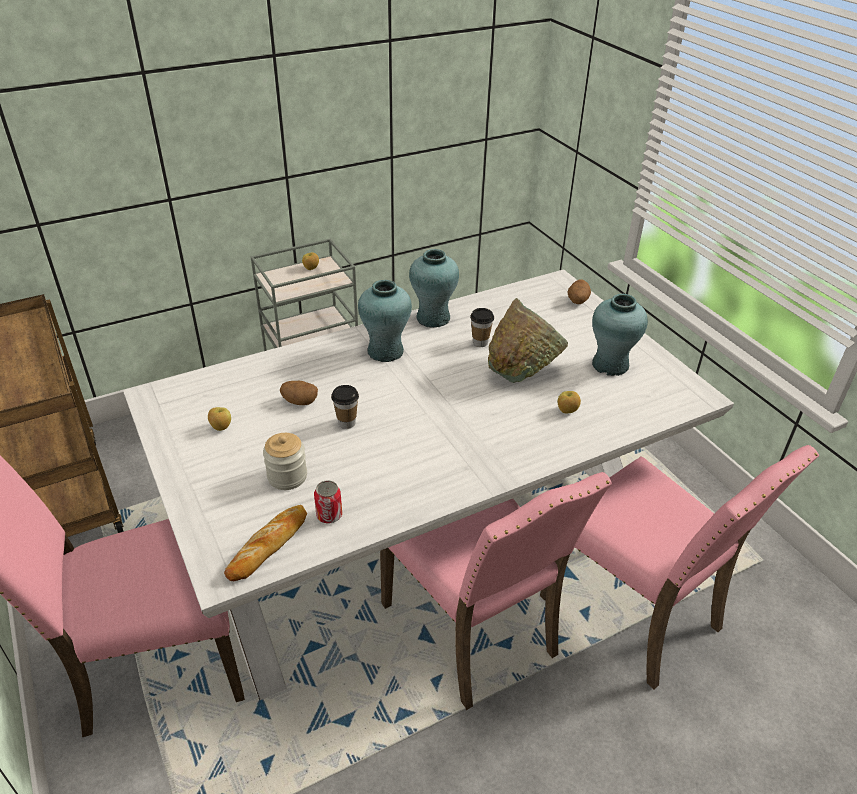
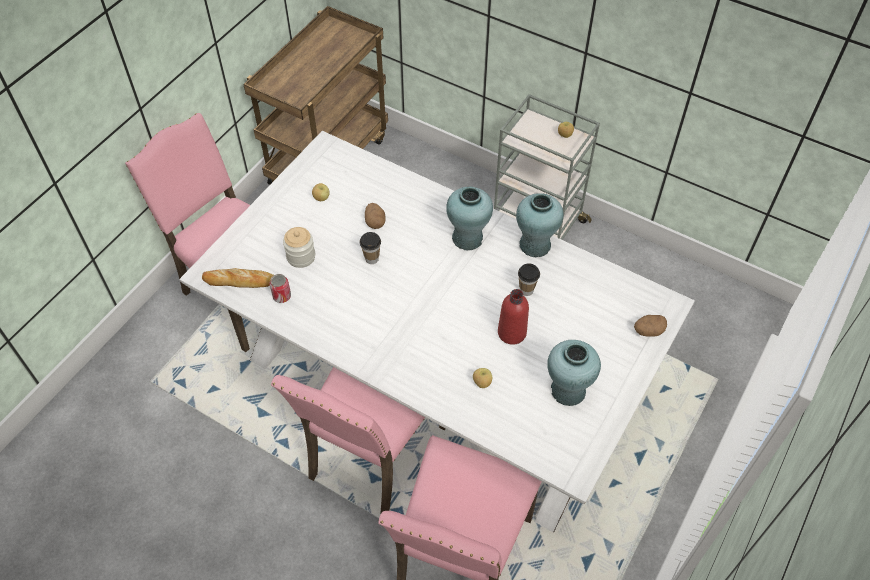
camera: 60 degrees right, 15 degrees up
(522, 370) = (512, 333): green bowl -> red bottle

